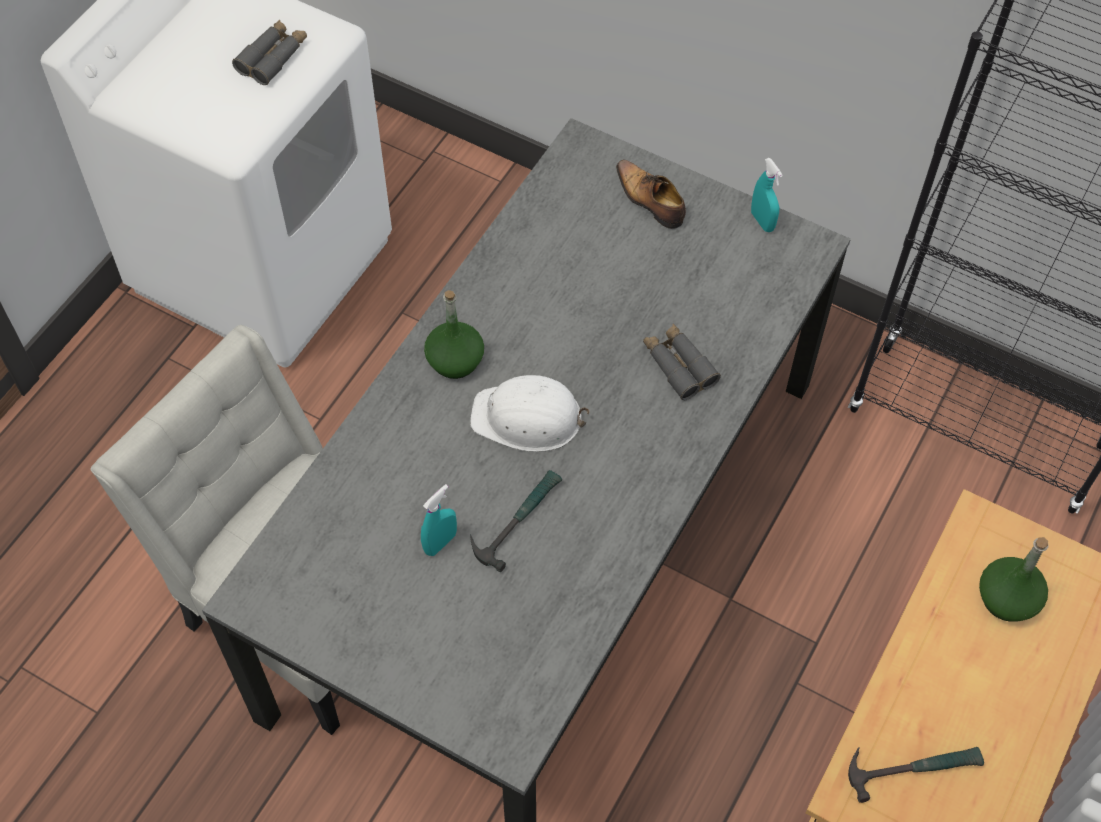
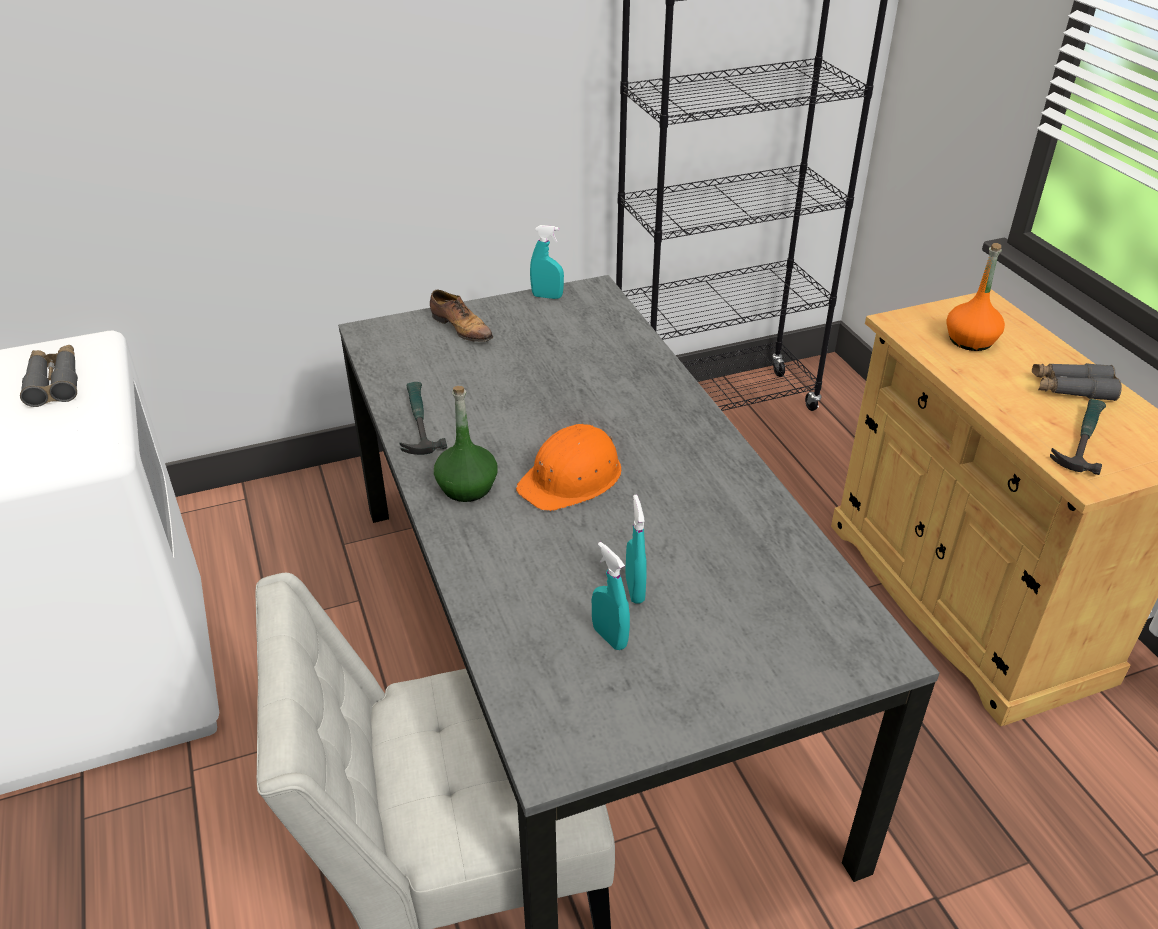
camera: 50 degrees left, 20 degrees down
(380, 558) = (609, 637): none -> turquoise spray bottle
(517, 519) = (661, 533): hammer -> hammer (418, 423)
(528, 418) = (572, 478): white hard hat -> orange hard hat
(650, 200) = (461, 328): shoe -> shoe turned 135 degrees counterclockwise
(679, 366) = (618, 386): grey binoculars -> grey binoculars (1071, 389)
(1007, 599) = (970, 340): green bottle -> orange bottle

